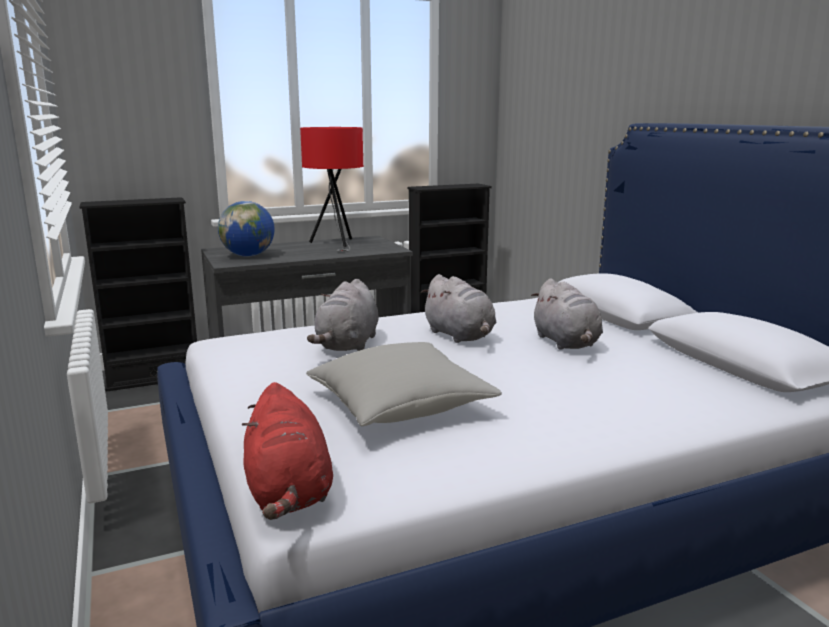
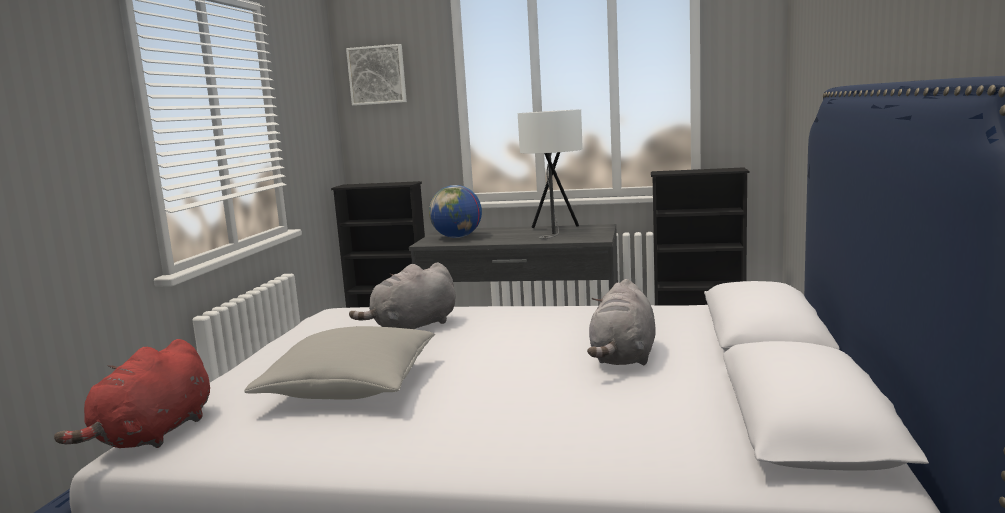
camera: 35 degrees right, 5 degrees down
(112, 74) = (377, 75): none -> picture
(336, 244) = (554, 231): red table lamp -> white table lamp
(460, 336) = (528, 334): grey plush toy -> none

